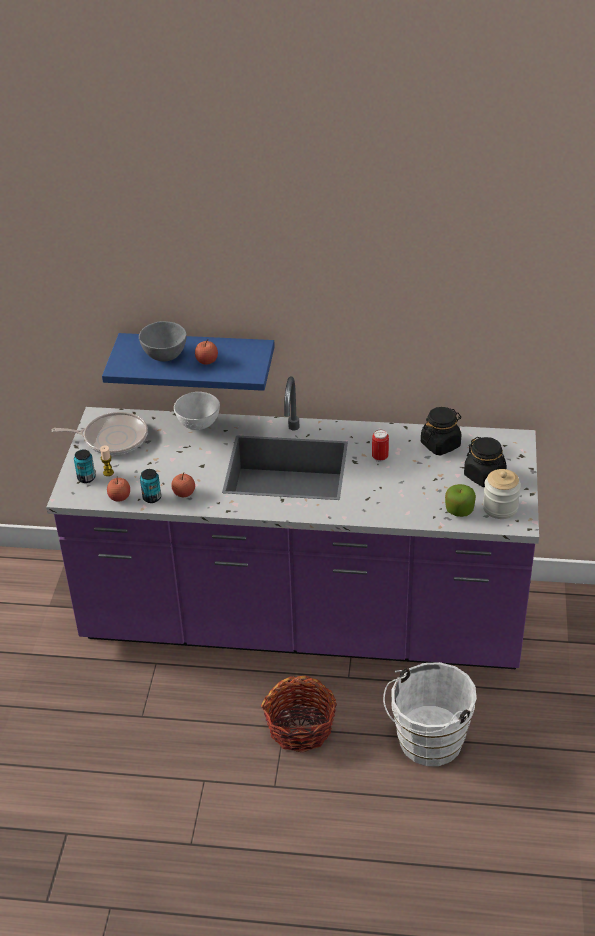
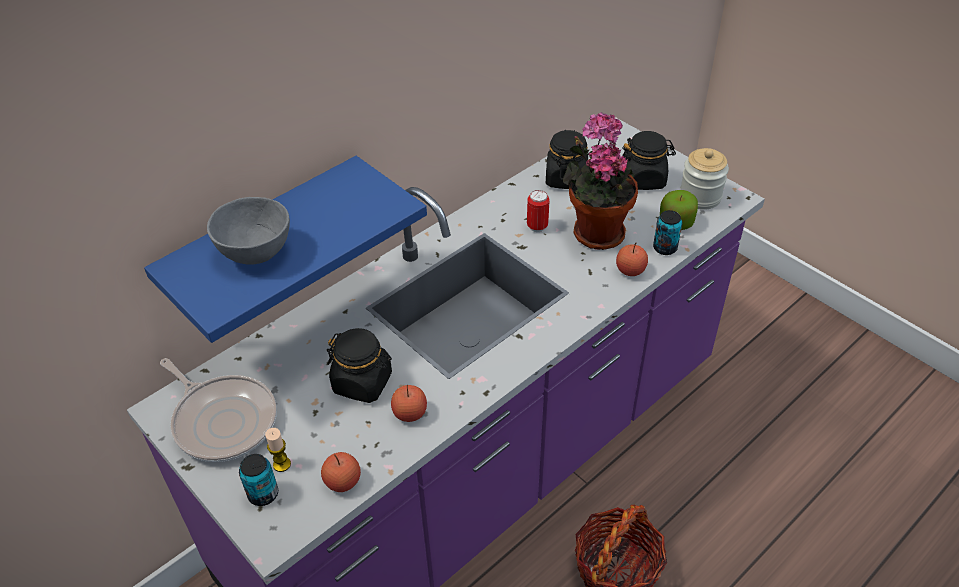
camera: 50 degrees left, 5 degrees up
(112, 438) = (223, 420): frying pan -> frying pan turned 90 degrees clockwise
(152, 498) = (382, 449): can -> can (665, 248)
(185, 466) = (363, 382): none -> black jar
(199, 425) = (307, 326): white bowl -> none
(207, 361) = (319, 224): apple -> apple (630, 270)
(406, 482) = (595, 231): none -> potted plant
(426, 743) = (719, 481): white bucket -> none

